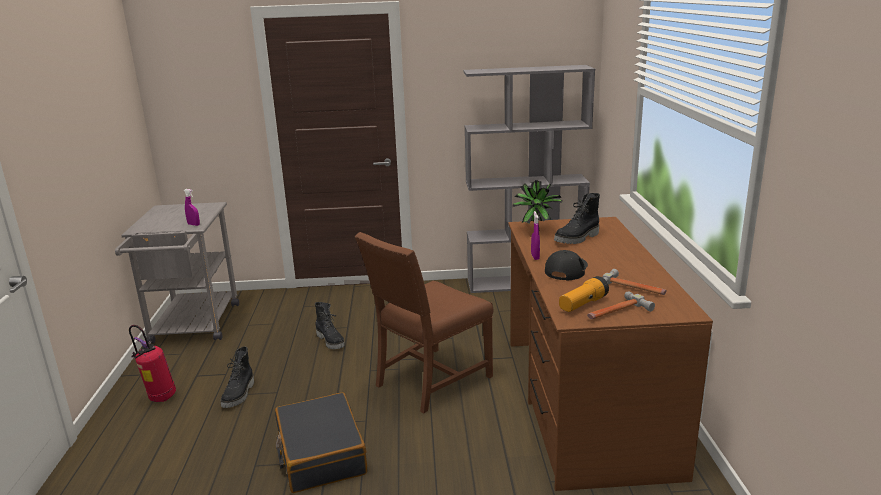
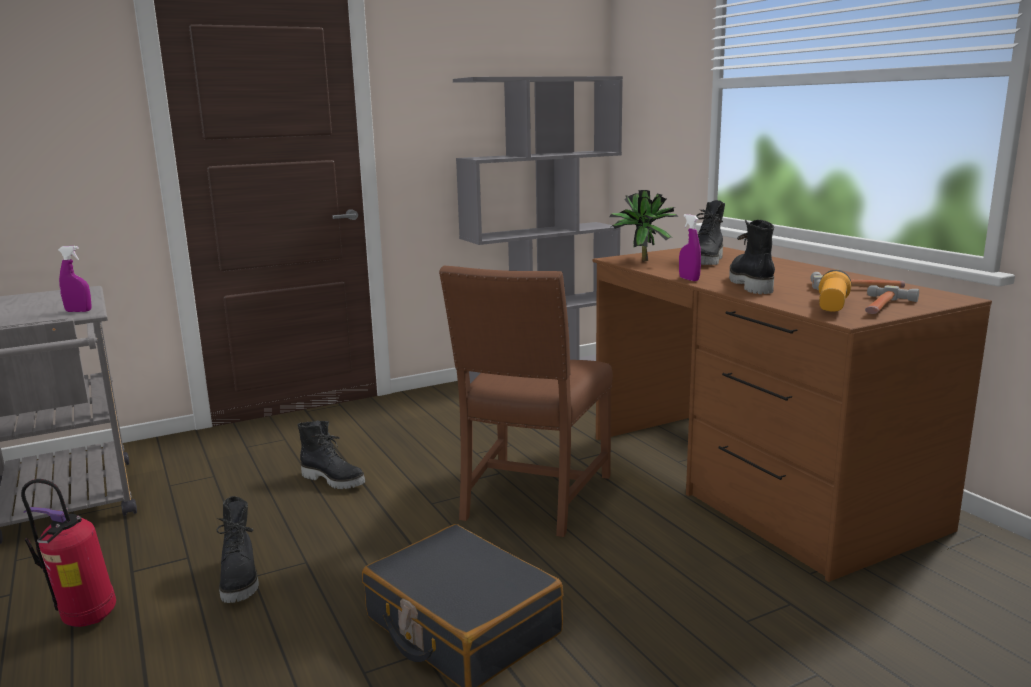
camera: 25 degrees left, 5 degrees down
(566, 269) = (749, 284): black cap -> black boot

